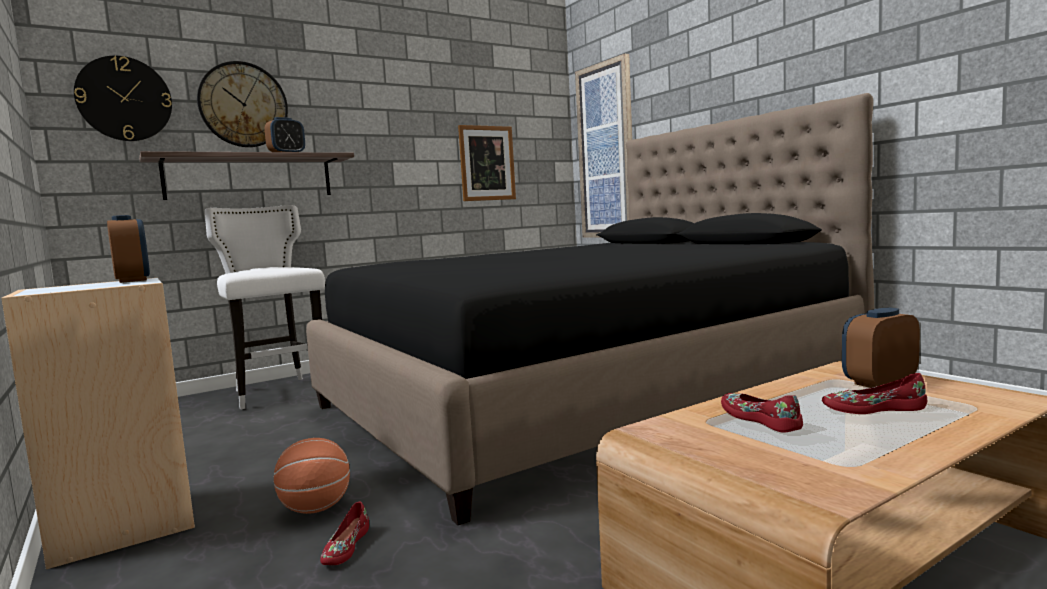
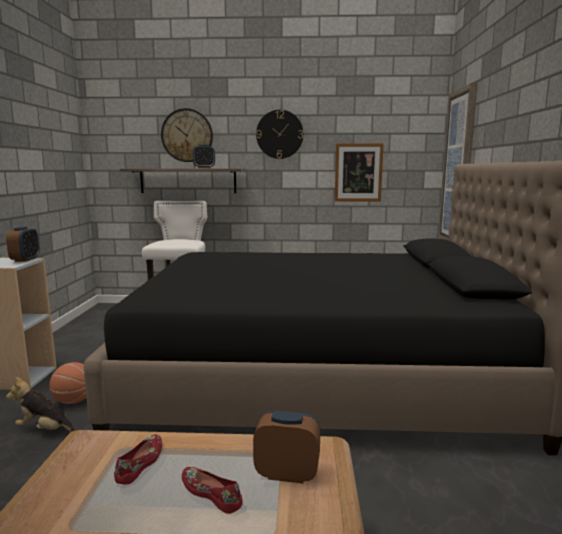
camera: 35 degrees right, 5 degrees up
(124, 99) = (125, 135): wall clock -> wall clock (279, 134)
(345, 547) = (46, 430): red shoe -> plush toy

